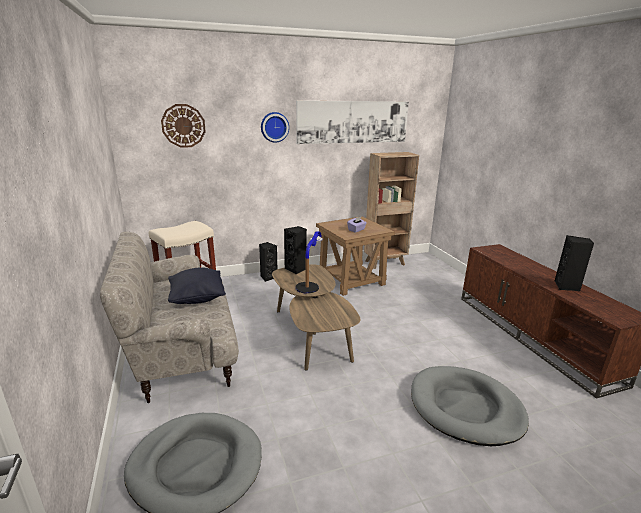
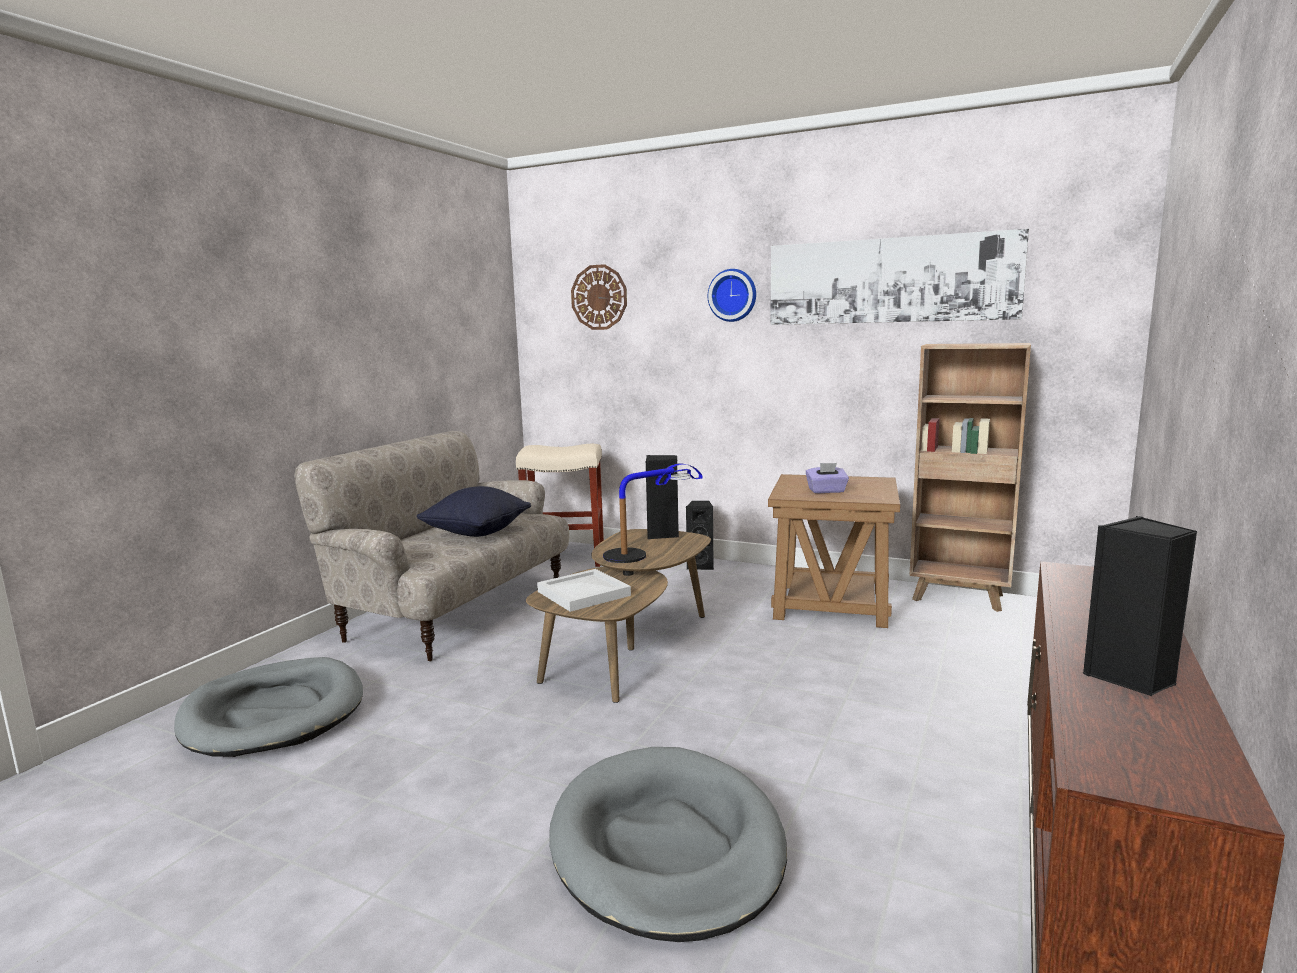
camera: 45 degrees right, 10 degrees down
(320, 315) = (583, 594): none -> white tray

